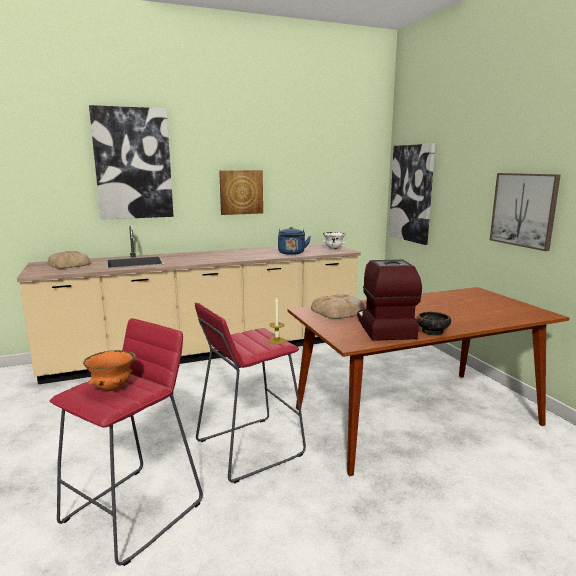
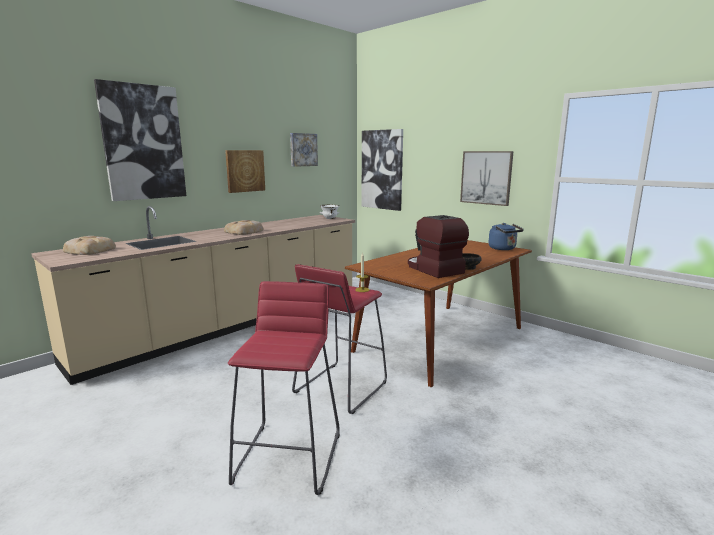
camera: 25 degrees left, 0 degrees up
(112, 388) = (280, 343): orange bowl -> none
(291, 253) = (301, 224): blue kettle -> blue kettle (503, 249)
(314, 169) = (303, 149): none -> picture
(339, 311) = (386, 263): bread -> bread (245, 231)

